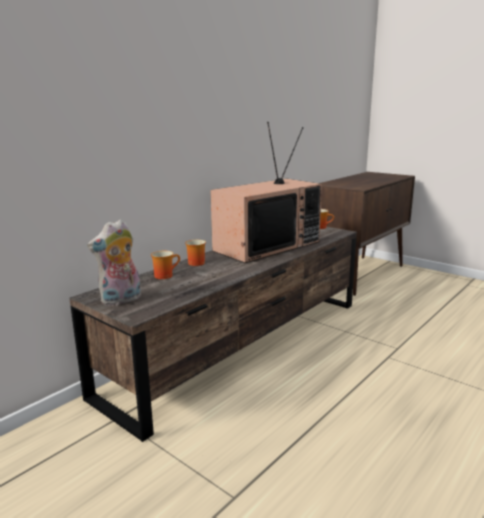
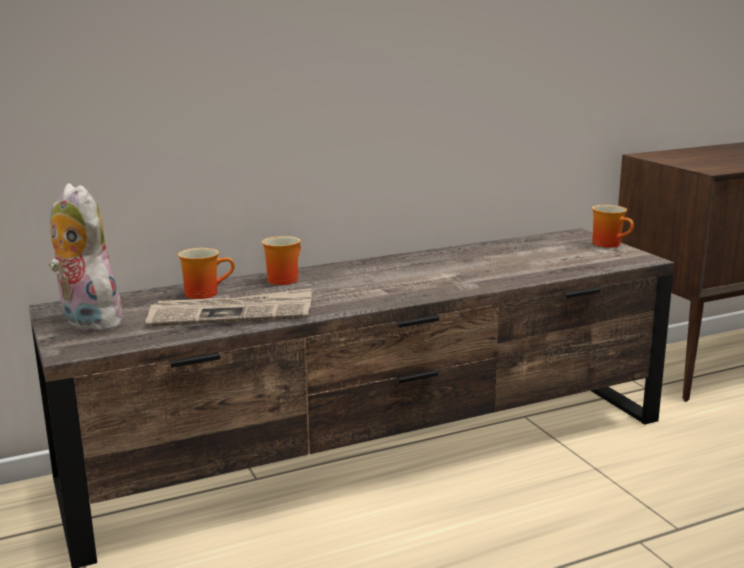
camera: 25 degrees right, 0 degrees up
(121, 300) = (86, 322): plush toy -> plush toy turned 60 degrees clockwise
(195, 283) = (232, 314): none -> newspaper
(266, 246) = (448, 266): television -> none

